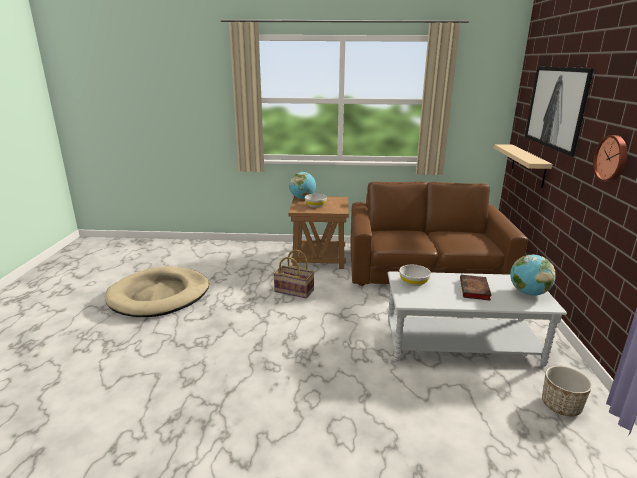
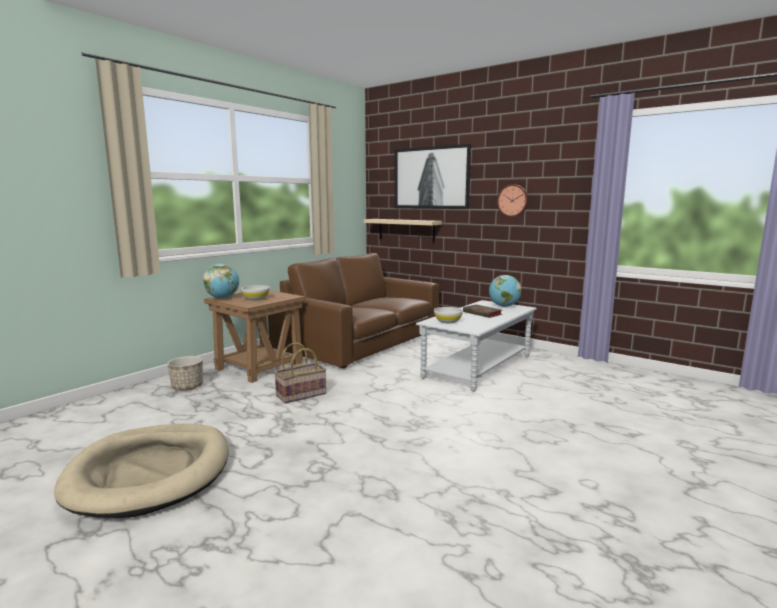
camera: 55 degrees left, 10 degrees down
(561, 406) = (568, 367): planter -> planter (187, 387)

